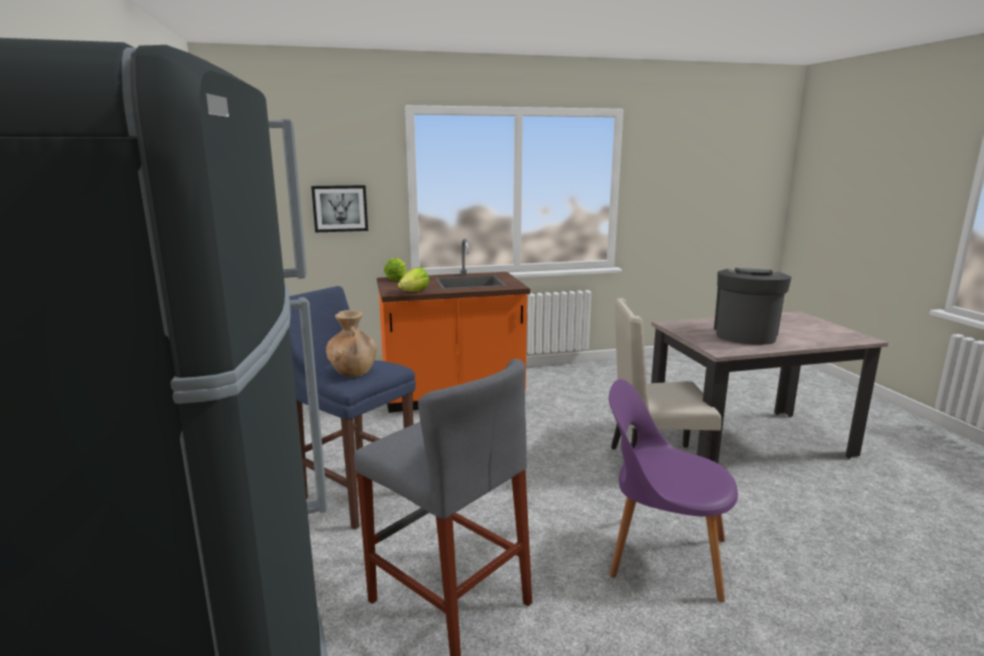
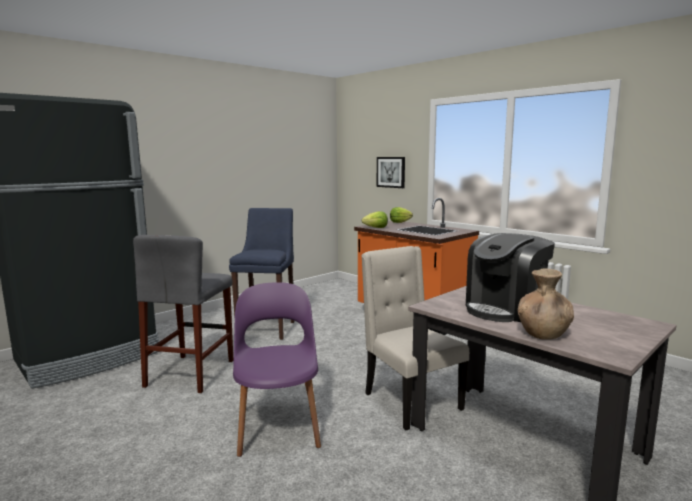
camera: 60 degrees right, 5 degrees down
(353, 372) = (255, 252): brown vase -> brown vase (543, 334)
(745, 334) = (505, 309): coffee machine -> coffee machine turned 150 degrees clockwise

